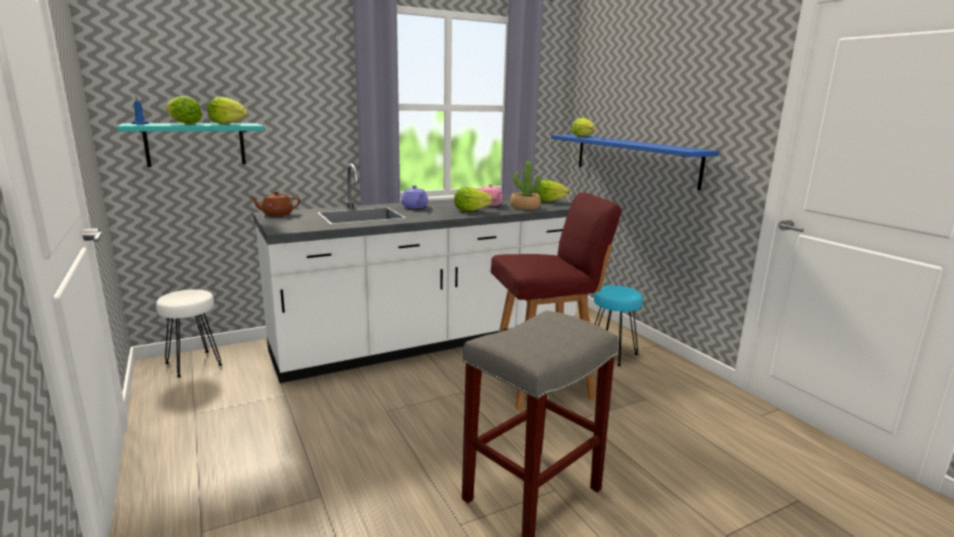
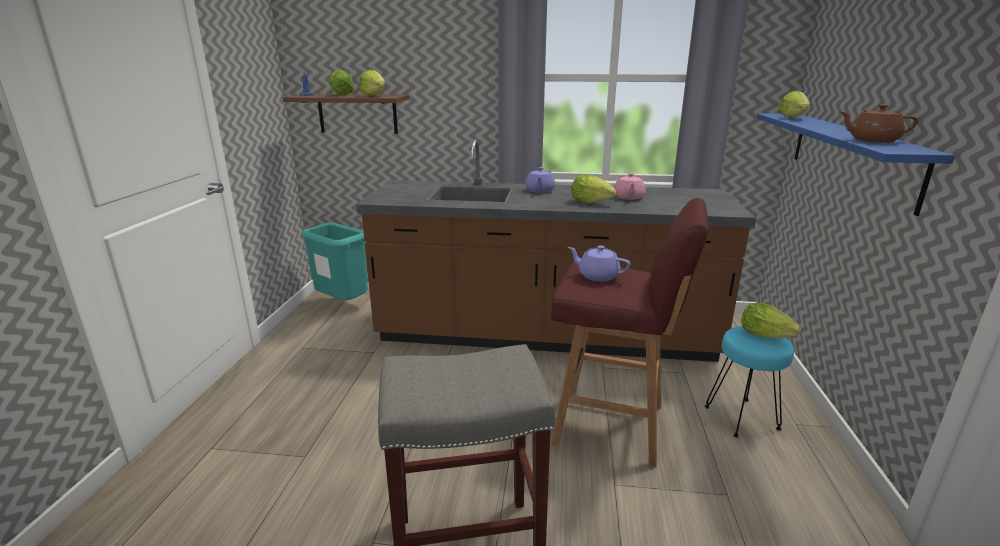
camera: 35 degrees right, 5 degrees up
(194, 364) = (343, 305): white stool -> turquoise trash can
(195, 144) = (357, 113): turquoise shelf -> brown shelf
(276, 214) = (404, 184): brown teapot -> brown teapot (872, 141)
(431, 340) = (544, 337): white counter -> brown counter
(525, 207) = (664, 206): potted plant -> none
(531, 260) = (597, 276): none -> purple teapot
(548, 201) = (714, 201): lettuce -> lettuce (764, 335)

